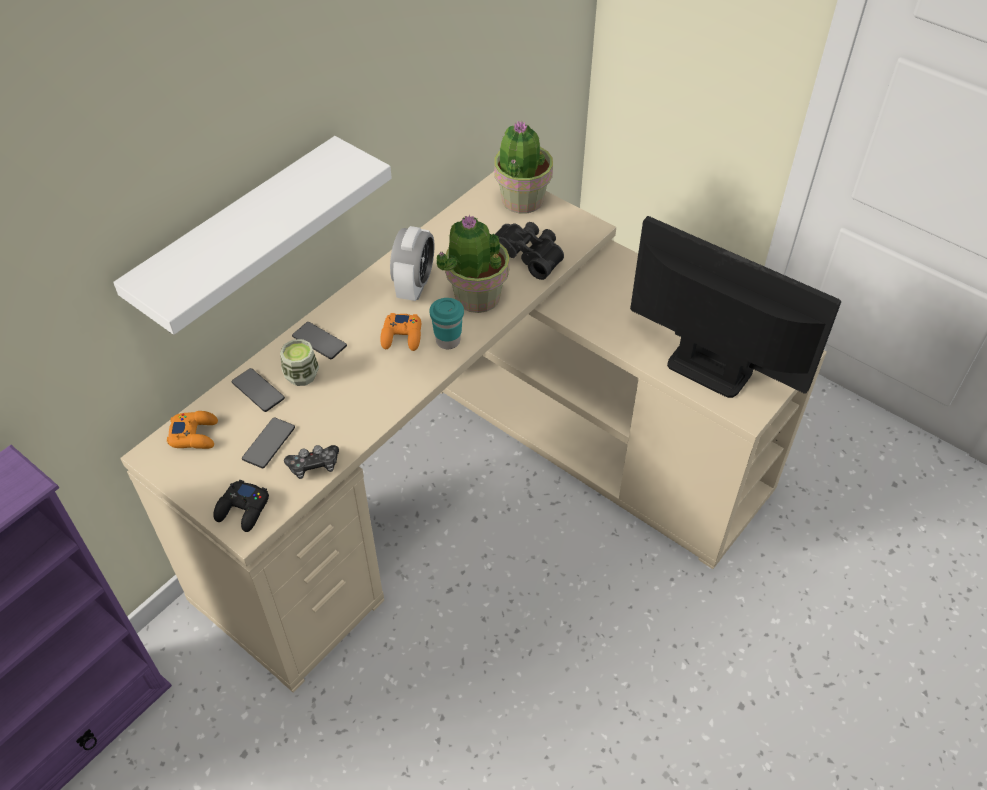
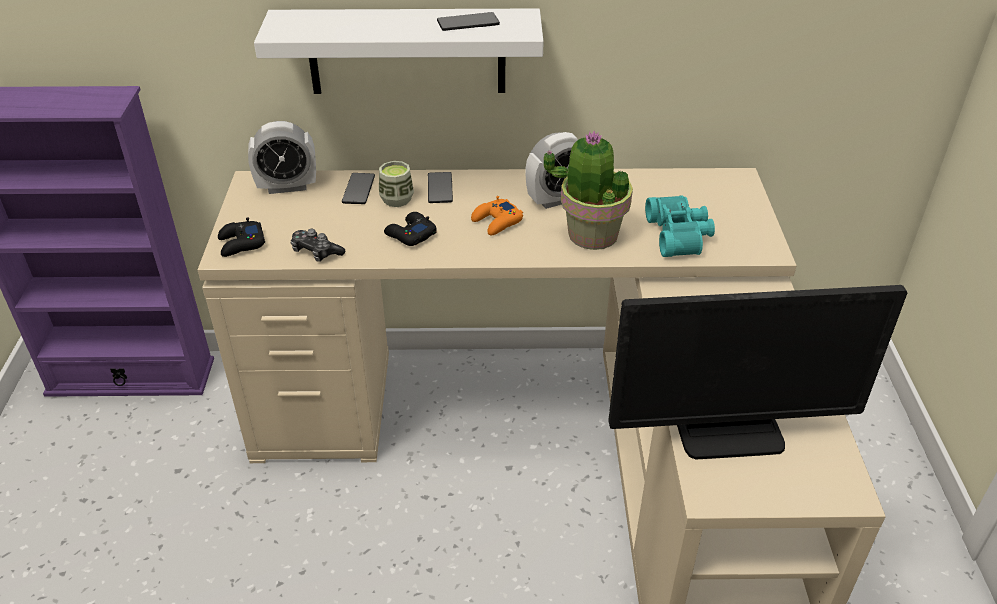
camera: 50 degrees right, 10 degrees down
(194, 434) = (287, 187): orange game controller -> alarm clock
(269, 443) = (314, 221): phone -> phone (468, 23)
(358, 395) = (410, 234): none -> black game controller
(448, 341) = (523, 246): turquoise cup -> none
(521, 200) = (736, 198): potted plant -> none
(528, 255) = (680, 235): black binoculars -> turquoise binoculars
(709, 367) = (729, 431): monitor -> monitor turned 90 degrees clockwise

